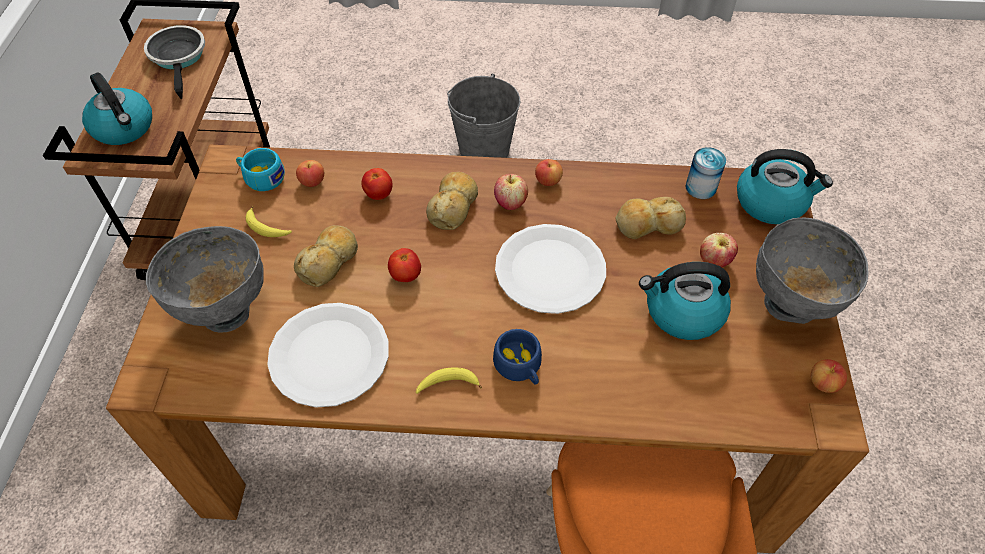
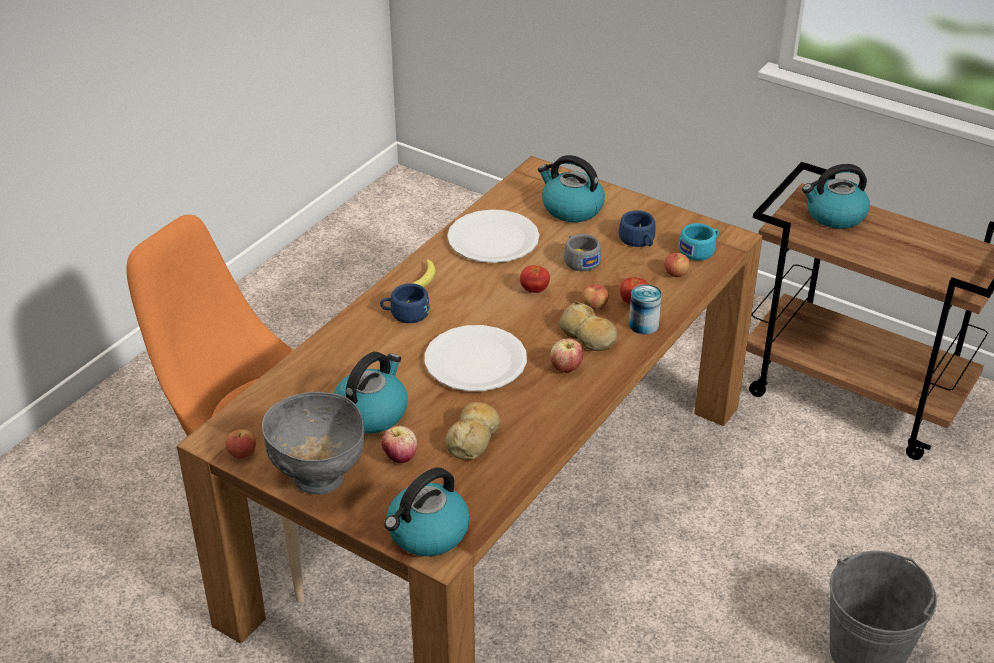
camera: 120 degrees right, 15 degrees down
(179, 58) = (929, 260): frying pan -> none
(225, 310) = (571, 208): grey bowl -> kettle
(266, 228) = (638, 241): banana -> blue cup
(329, 261) = (580, 260): bread -> grey cup
(548, 181) = (575, 400): apple -> apple (594, 306)
(700, 187) = (486, 495): can -> can (643, 325)

